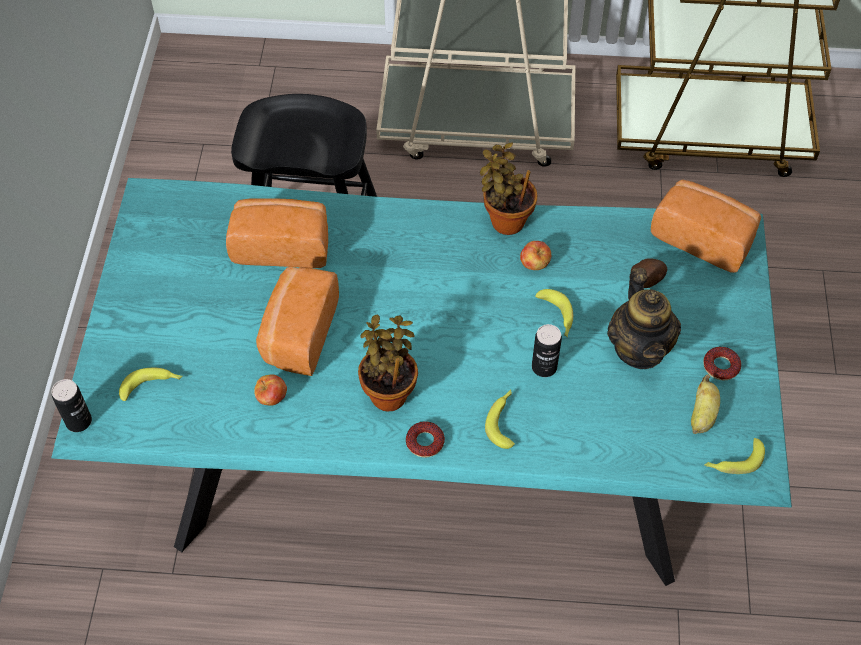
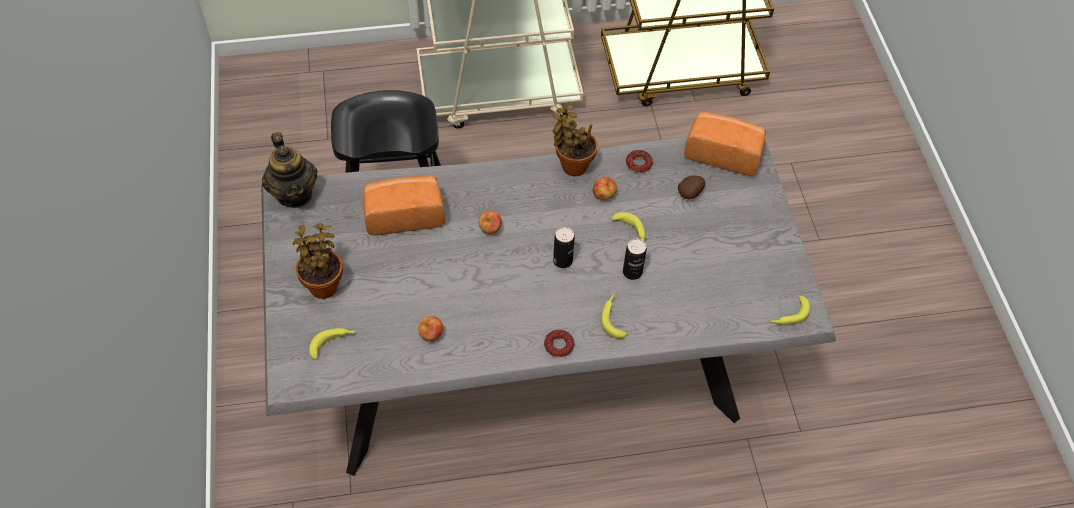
camera: 15 degrees left, 0 degrees up
(78, 421) = (282, 382): can -> can (562, 260)
(298, 334) = (437, 281): bread -> none
(381, 282) = (490, 229): none -> apple
(389, 392) = (521, 313): potted plant -> potted plant (323, 284)
(430, 462) = (532, 365): turquoise dining table -> grey dining table
(639, 349) = (698, 245): teapot -> teapot (294, 193)
(702, 416) = (757, 286): banana -> none
(721, 366) = (761, 247): donut -> donut (638, 164)

